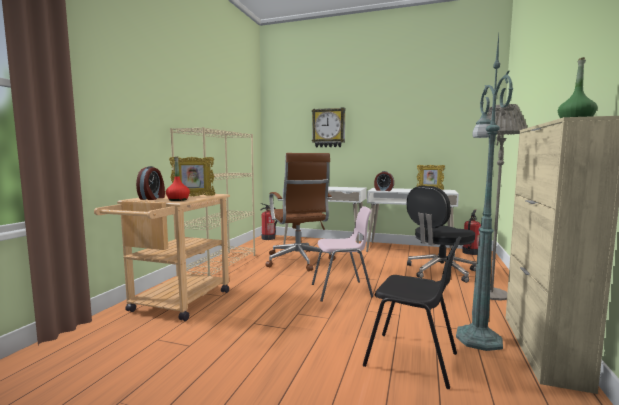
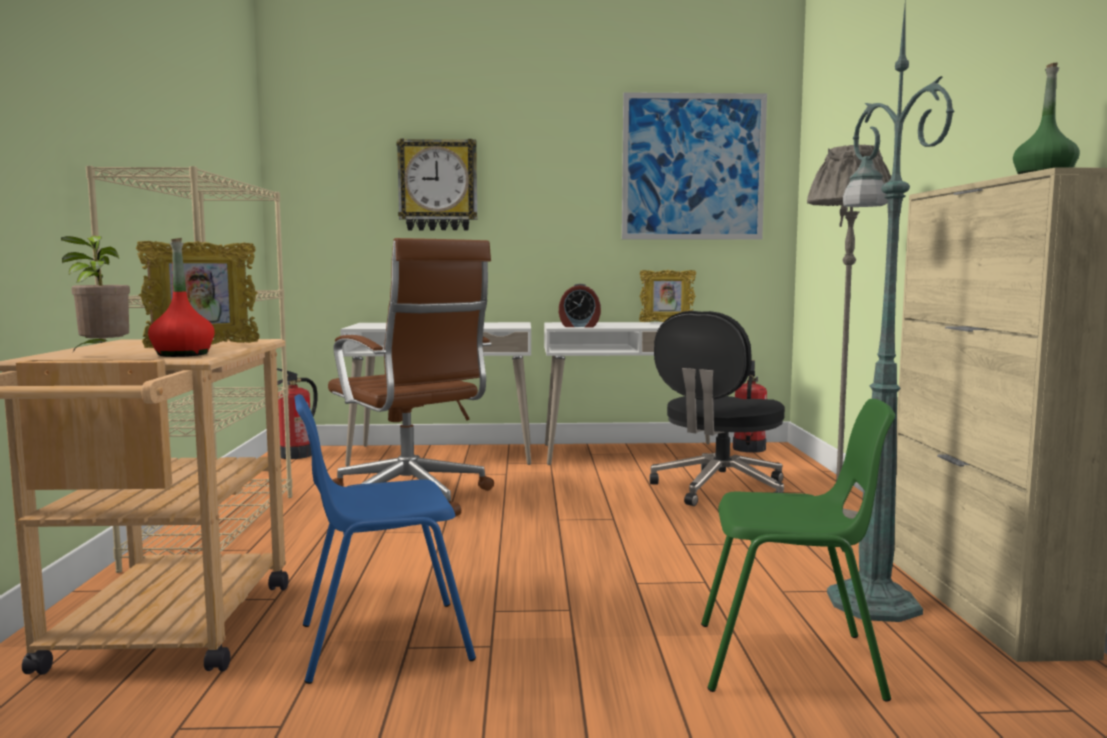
camera: 20 degrees left, 0 degrees up
(152, 198) = (102, 353): alarm clock -> potted plant
(246, 319) = (382, 641): none -> blue chair
(342, 291) = (556, 550): pink chair -> none
(412, 360) = (790, 662): black chair -> green chair
(447, 115) = (693, 167): none -> picture

